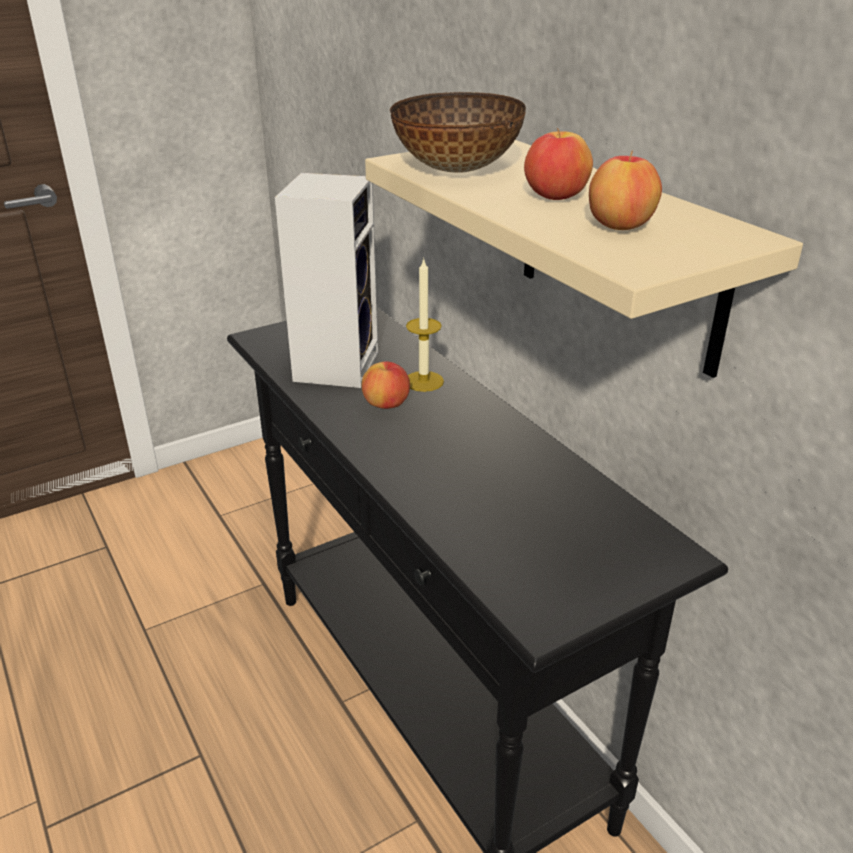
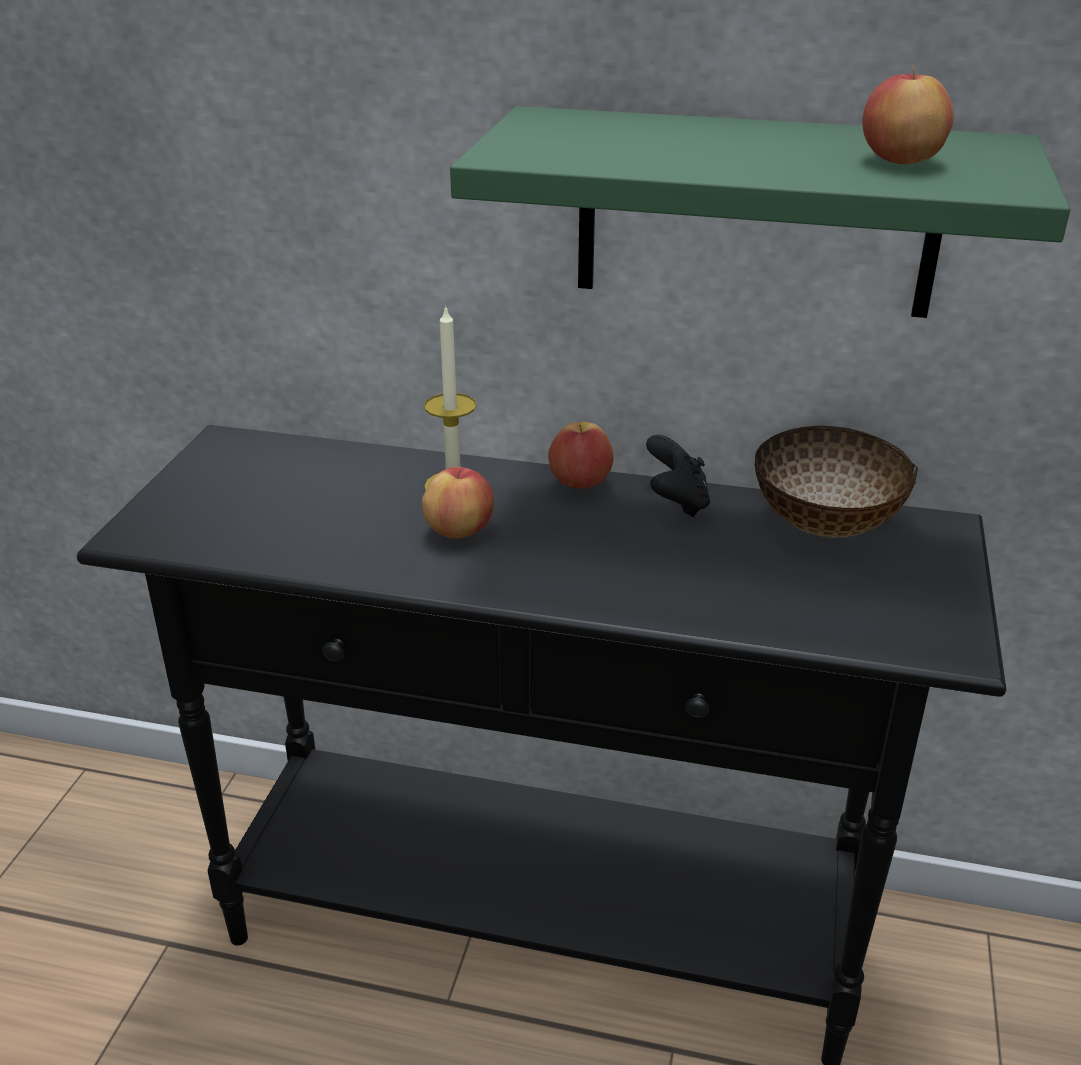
camera: 45 degrees left, 0 degrees up
(336, 364) = (313, 517): speaker -> none
(454, 170) = (592, 151): bowl -> bowl (824, 526)
(526, 449) = (676, 502): none -> black game controller
(555, 197) = (769, 151): apple -> apple (580, 483)
(619, 252) = (756, 213): beige shelf -> green shelf

